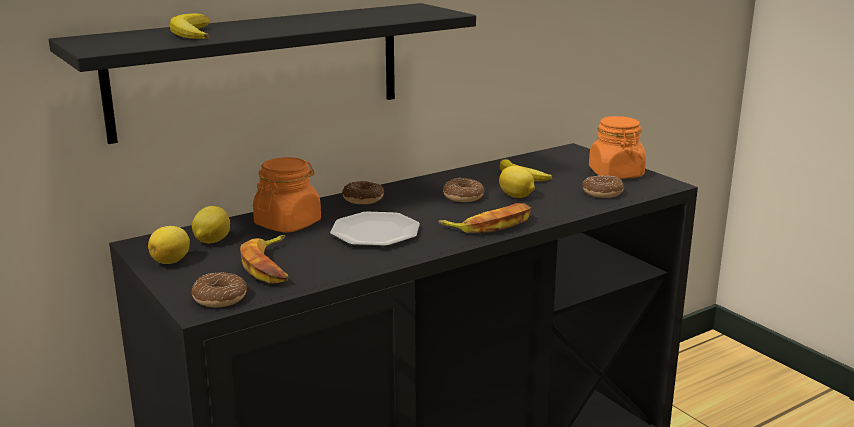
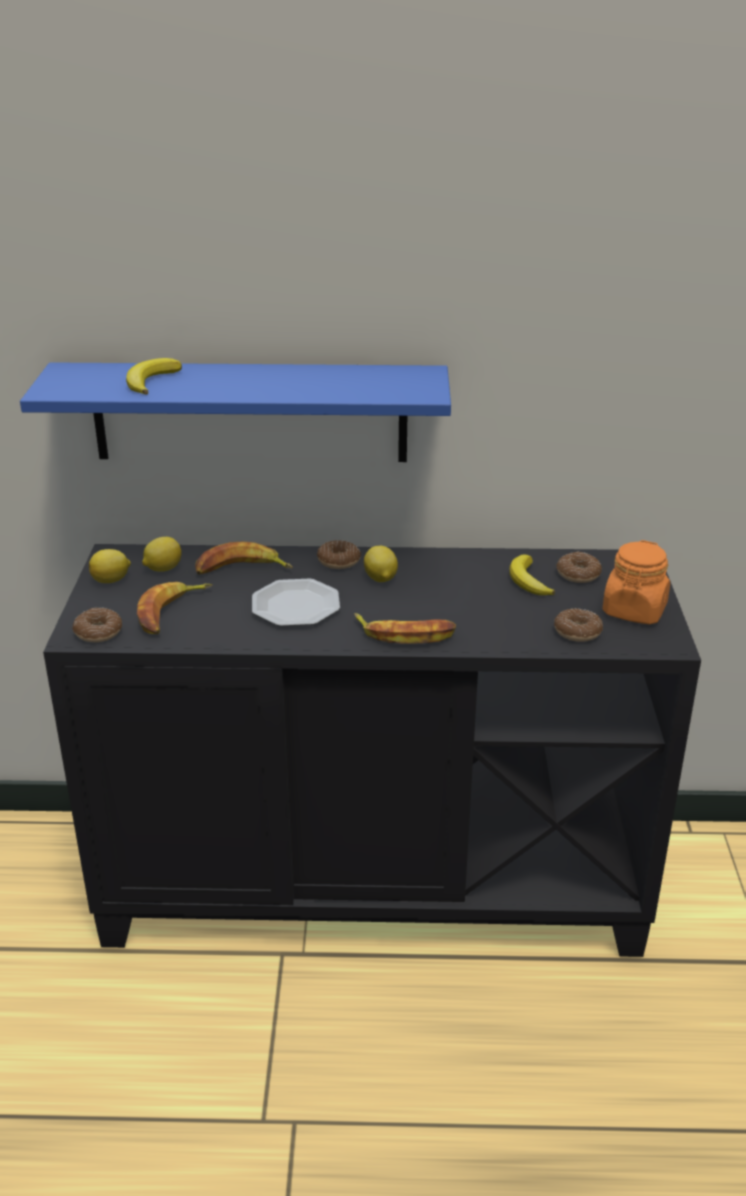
camera: 35 degrees right, 10 degrees up
(259, 69) = (250, 412): black shelf -> blue shelf
(288, 224) = (241, 569): orange jar -> banana
(463, 197) = (431, 589): donut -> donut (578, 574)
(517, 196) = (483, 606): lemon -> lemon (380, 579)

